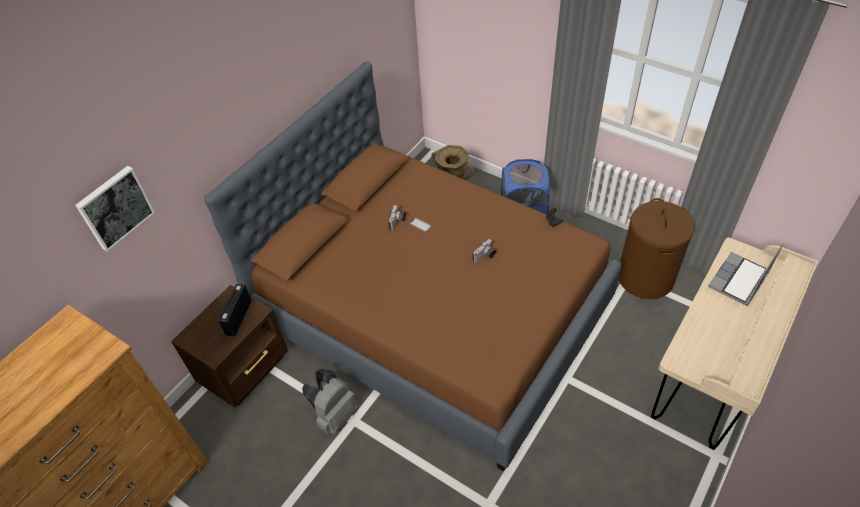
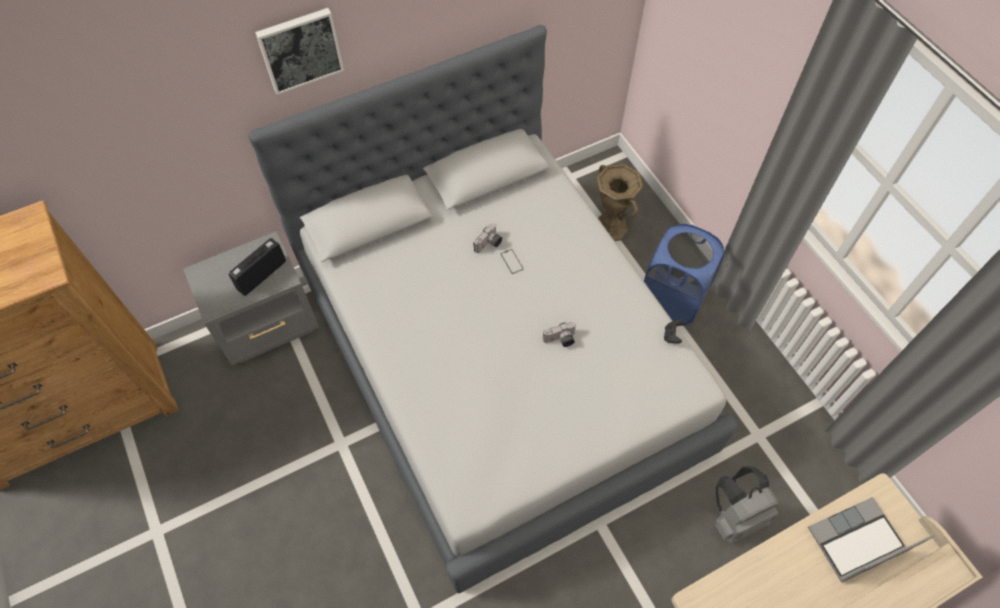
camera: 25 degrees right, 10 degrees up
(114, 207) = (120, 112): picture -> picture (300, 49)
(246, 369) = (269, 326): brown nightstand -> grey nightstand
(335, 415) = (326, 426): grey backpack -> grey backpack (735, 516)
(434, 312) = (499, 362): brown bed -> grey bed
(645, 277) = (779, 448): brown laundry basket -> none

